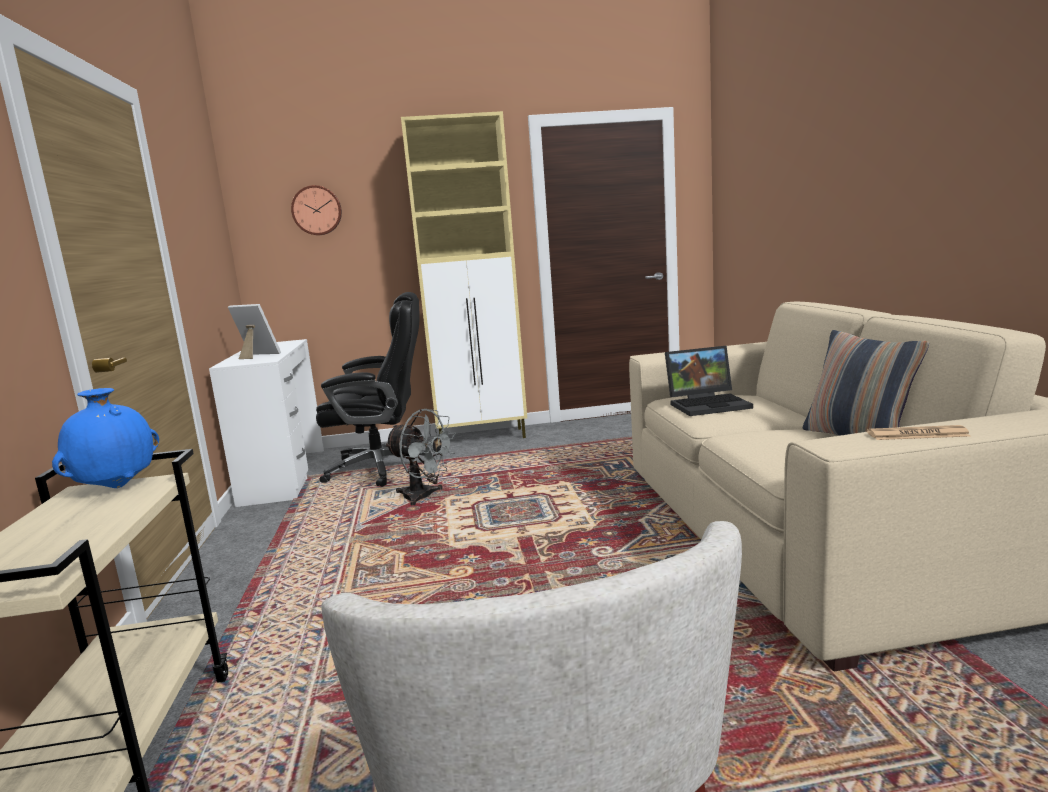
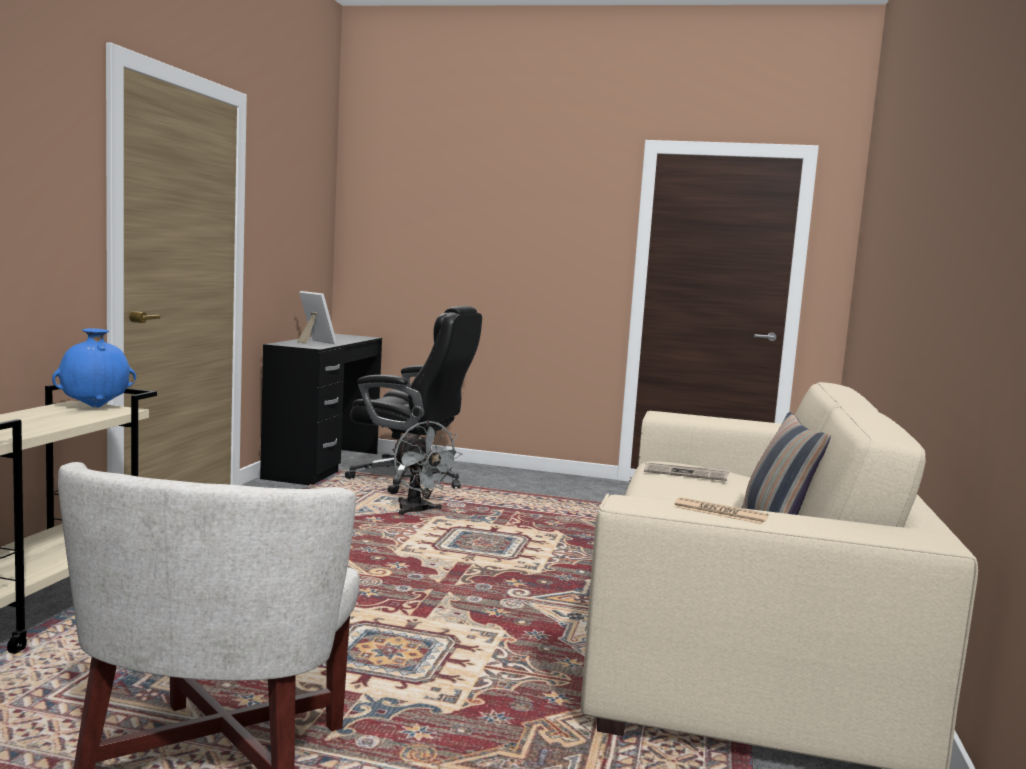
camera: 20 degrees right, 5 degrees down
(283, 475) = (322, 465): white desk -> black desk
(317, 210) = (416, 213): wall clock -> none
(483, 437) = (533, 477): beige cabinet -> none
(709, 404) = (686, 474): laptop -> newspaper

